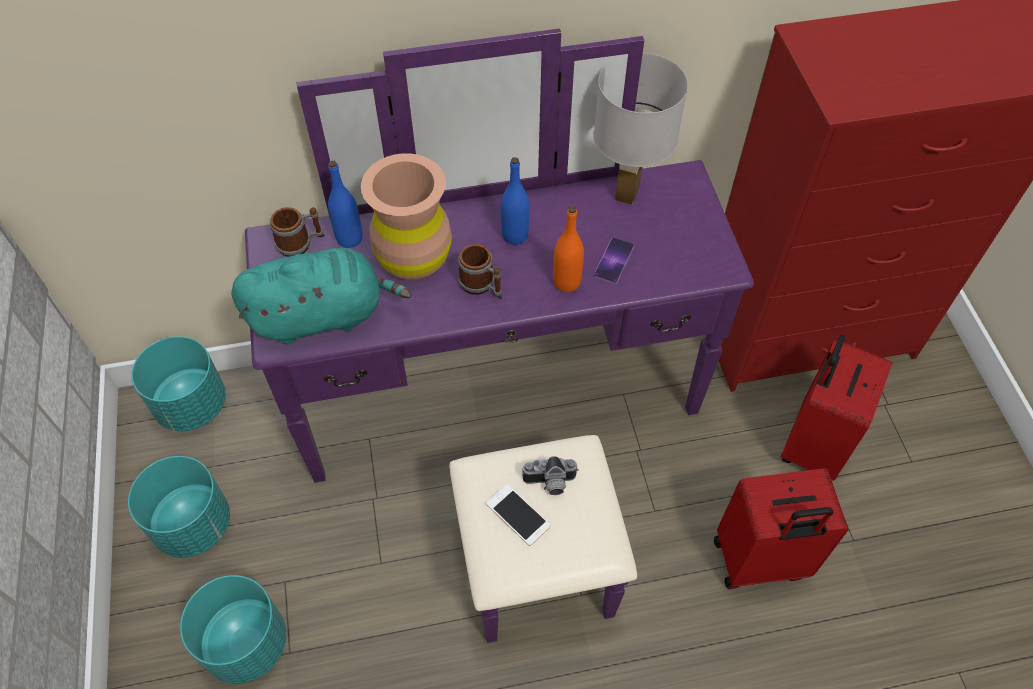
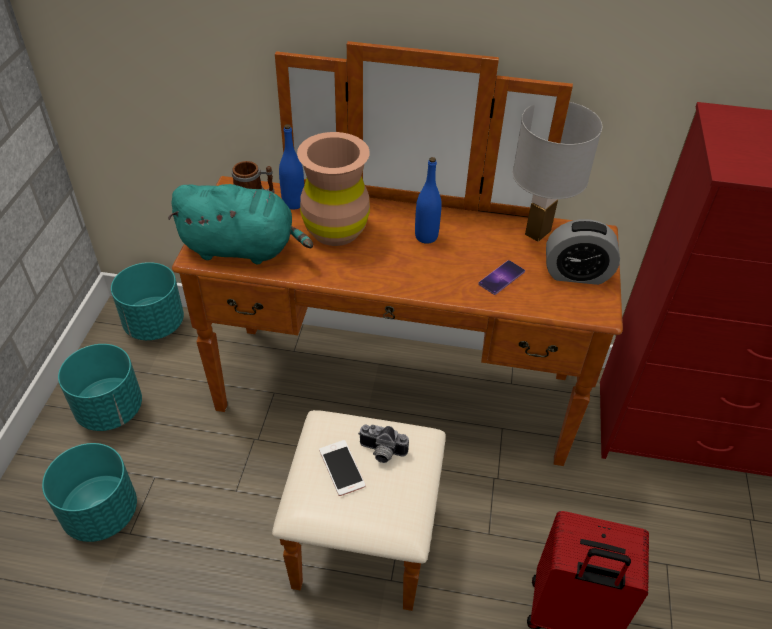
camera: 20 degrees right, 10 degrees down
(482, 286) = (380, 264): mug -> none
(508, 429) = (390, 423): purple dresser -> brown dresser
(566, 282) = (452, 282): orange bottle -> none
(685, 231) = (576, 274): none -> alarm clock
(812, 443) = (663, 528): red suitcase -> none

